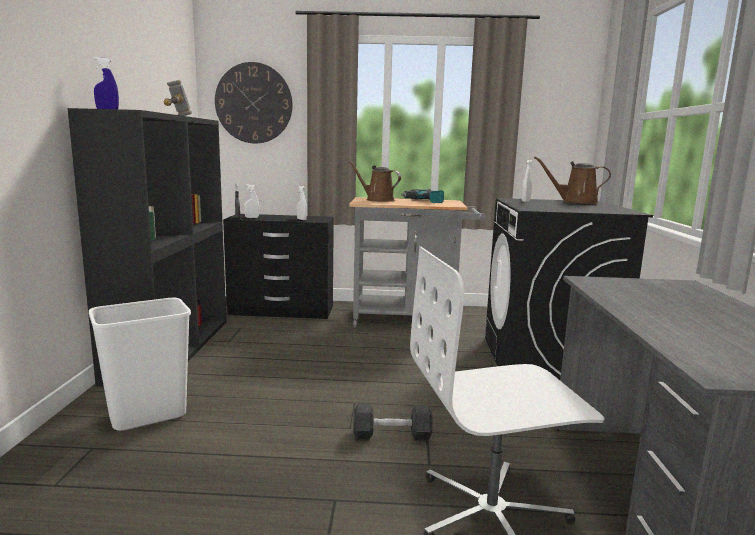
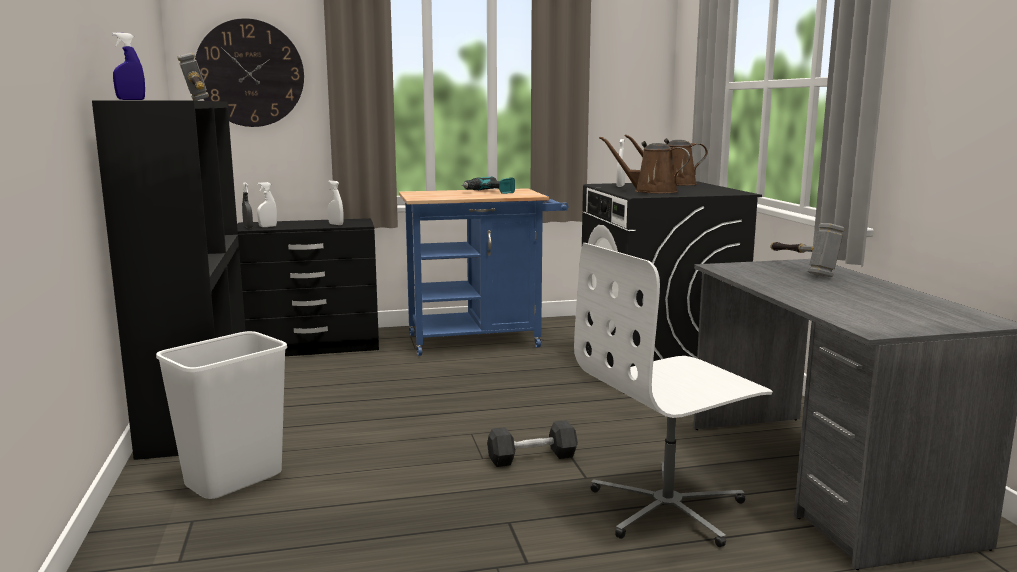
camera: 15 degrees left, 0 degrees up
(377, 200) = (434, 194): brown watering can -> brown watering can (650, 191)
(411, 319) = (482, 340): grey cart -> blue cart
(672, 290) = (801, 269): none -> hammer

